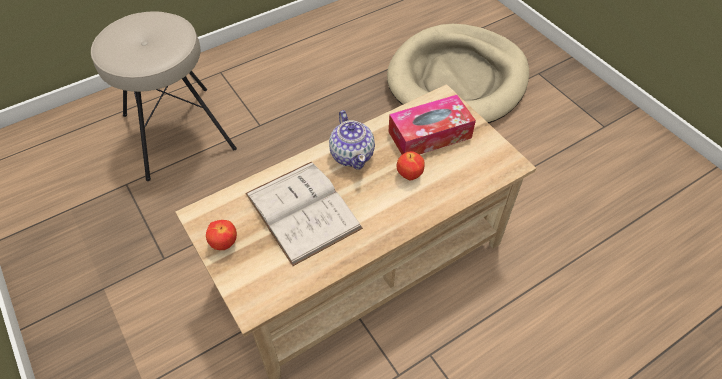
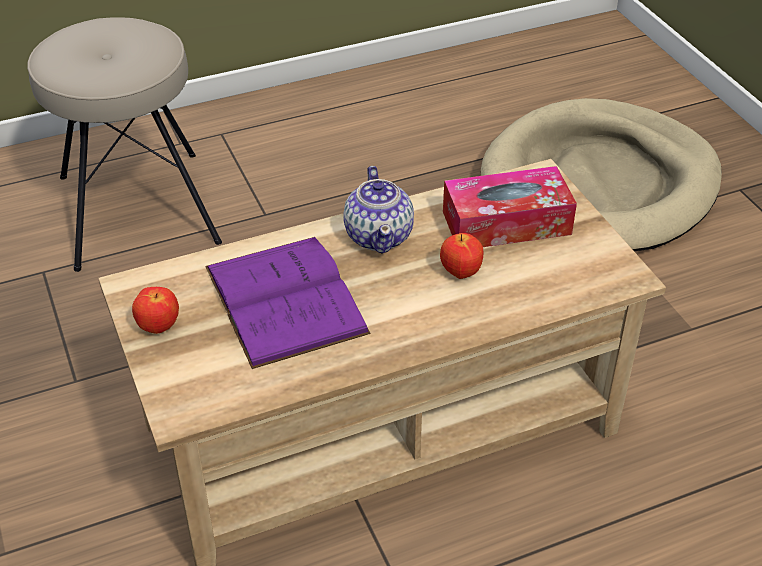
camera: 10 degrees right, 10 degrees down
(302, 211) = (285, 299): white book -> purple book

